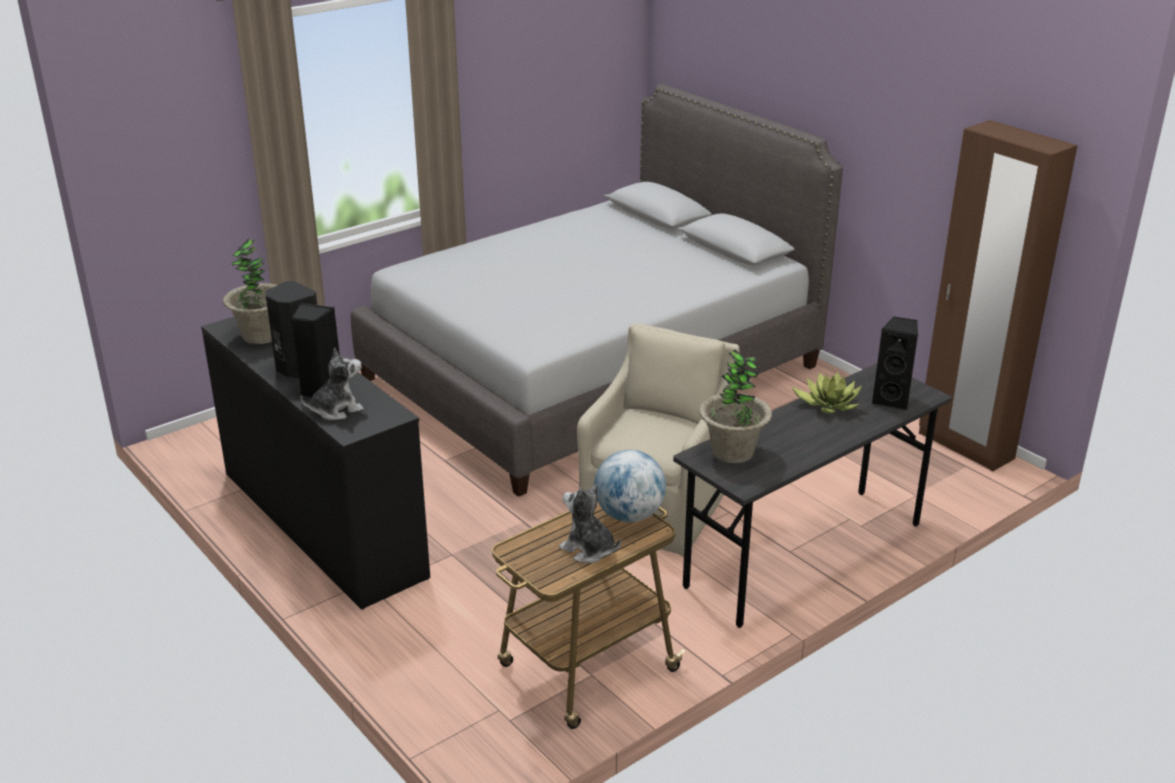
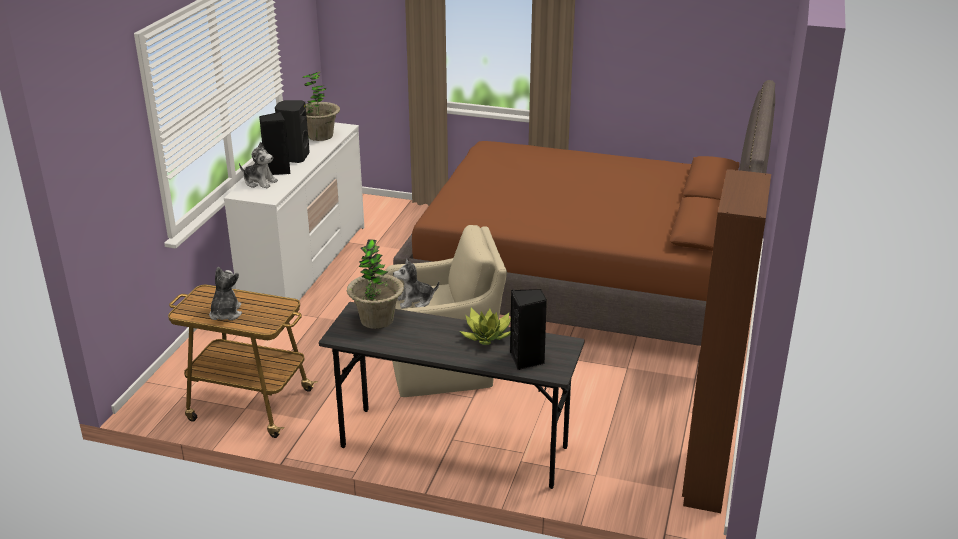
camera: 55 degrees right, 0 degrees up
(322, 523) = (306, 267): black dresser -> white dresser
(593, 372) = (583, 282): grey bed -> brown bed
(629, 515) = (274, 313): globe -> none
(647, 438) = (415, 301): none -> plush toy

